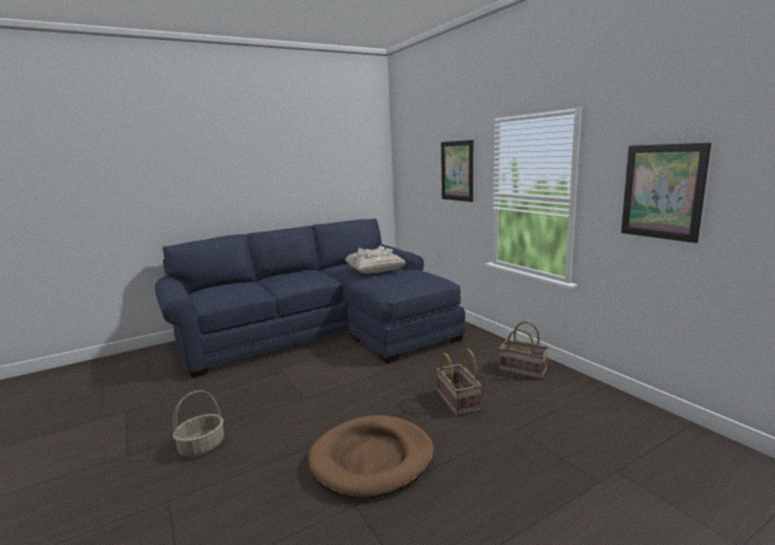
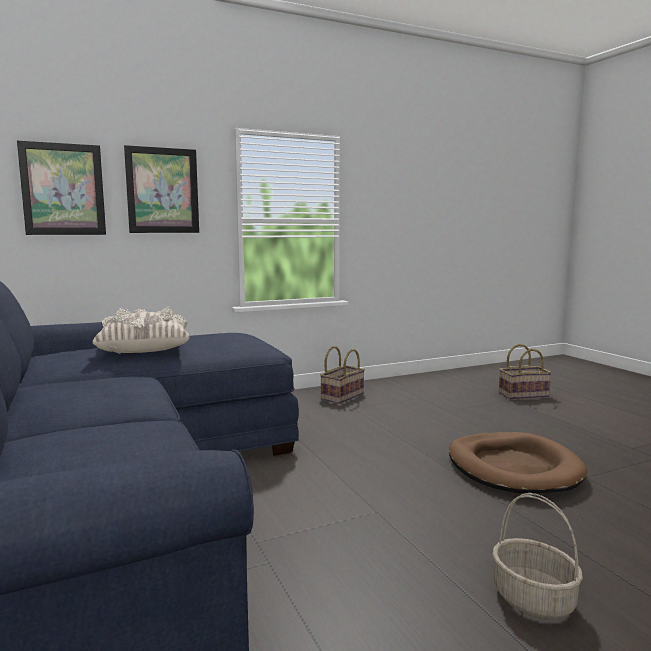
camera: 85 degrees left, 5 degrees down
(459, 401) = (400, 425): basket -> basket (523, 394)
(662, 192) = (405, 210): picture -> picture (63, 189)

